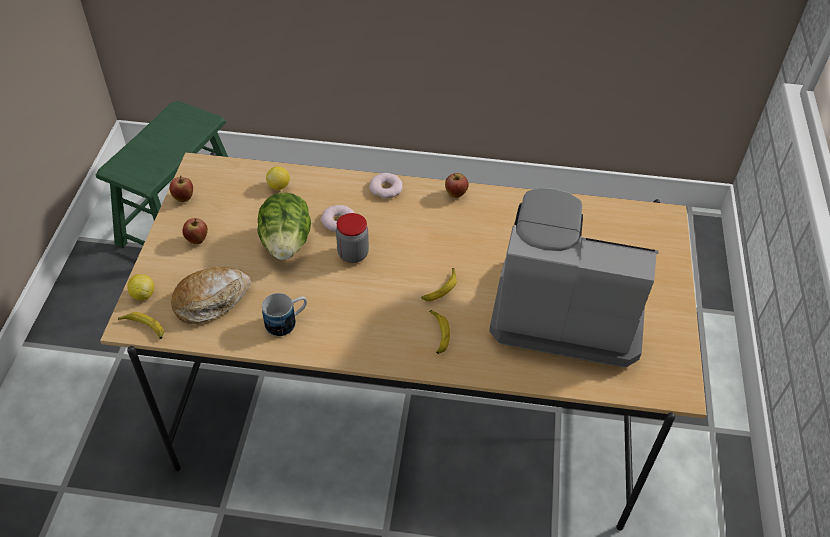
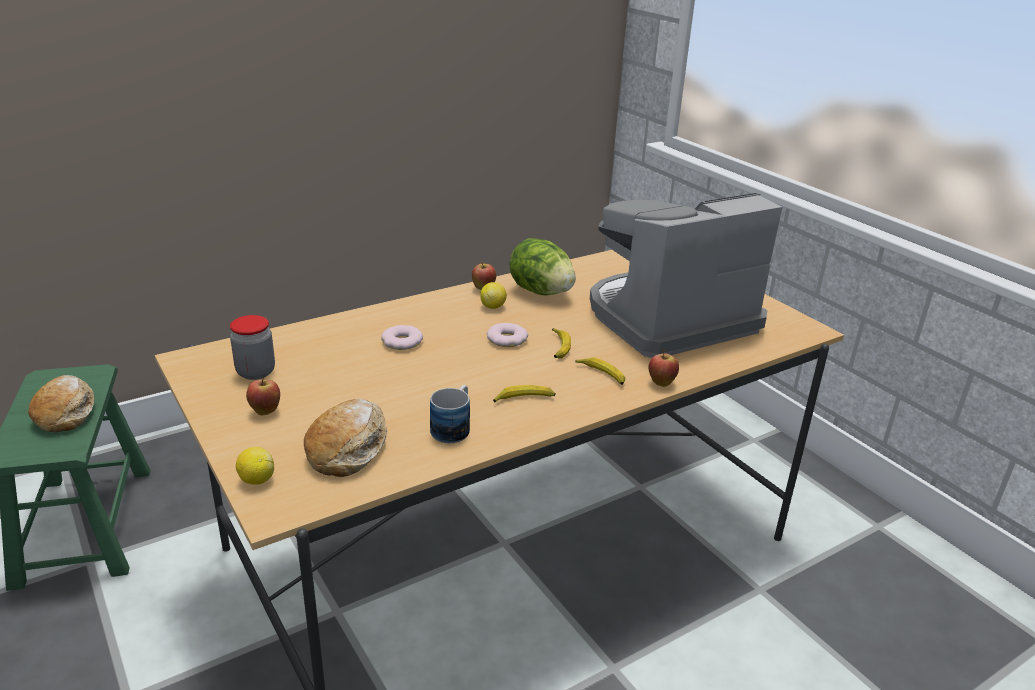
camera: 40 degrees left, 20 degrees down
(144, 328) = (297, 505): banana -> banana (524, 399)
(166, 149) = (65, 412): none -> bread
(184, 198) = (202, 387): apple -> apple (661, 383)
(279, 186) = (304, 341): lemon -> lemon (493, 306)
(286, 243) = (371, 375): lettuce -> lettuce (541, 292)
(353, 254) = (449, 357): jar -> jar (256, 372)
(386, 188) = (416, 306): donut -> donut (507, 339)

